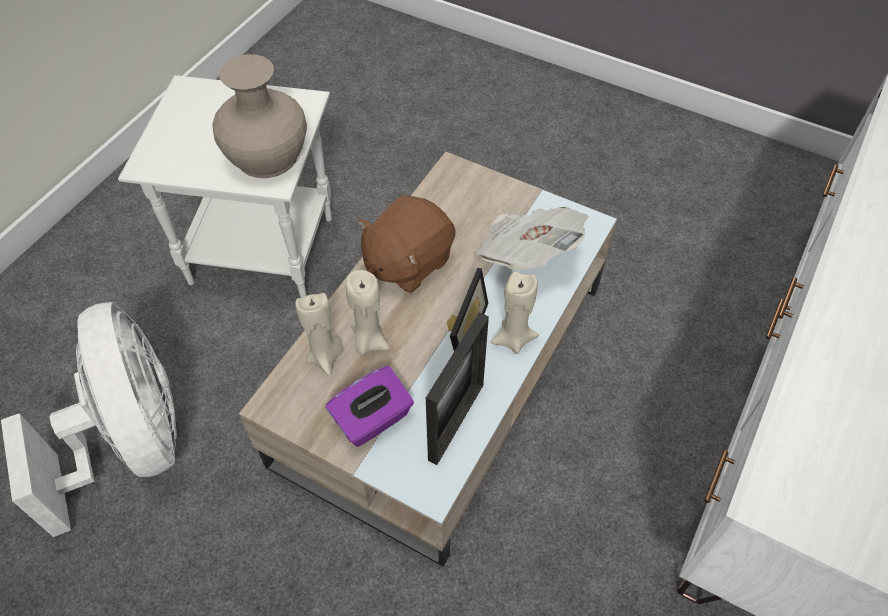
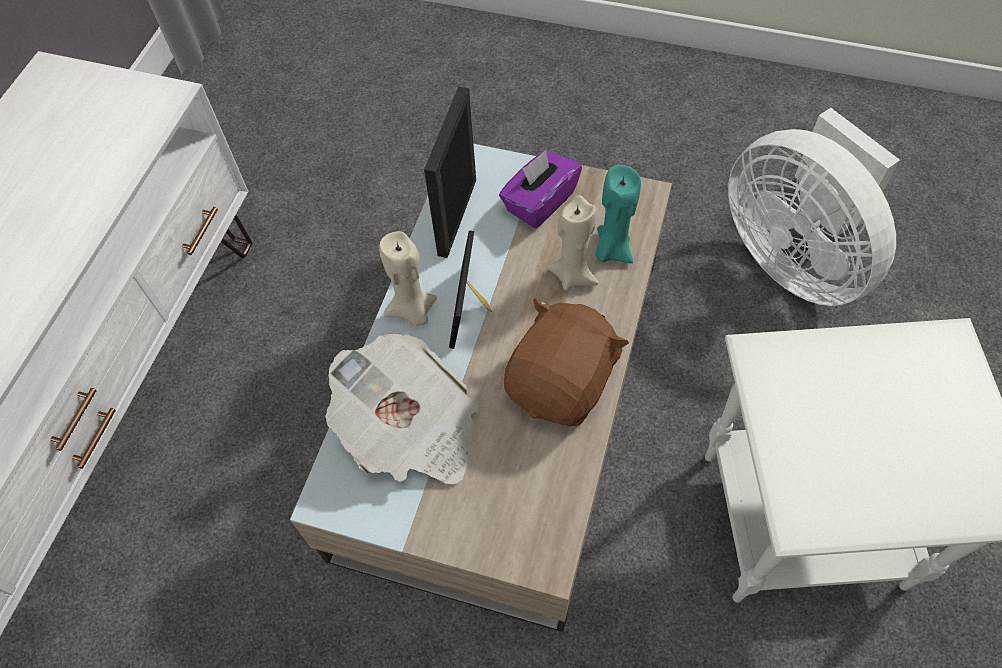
camera: 170 degrees right, 5 degrees up
(267, 156) = (795, 393): beige vase -> none
(325, 357) = (612, 250): beige candle -> turquoise candle

